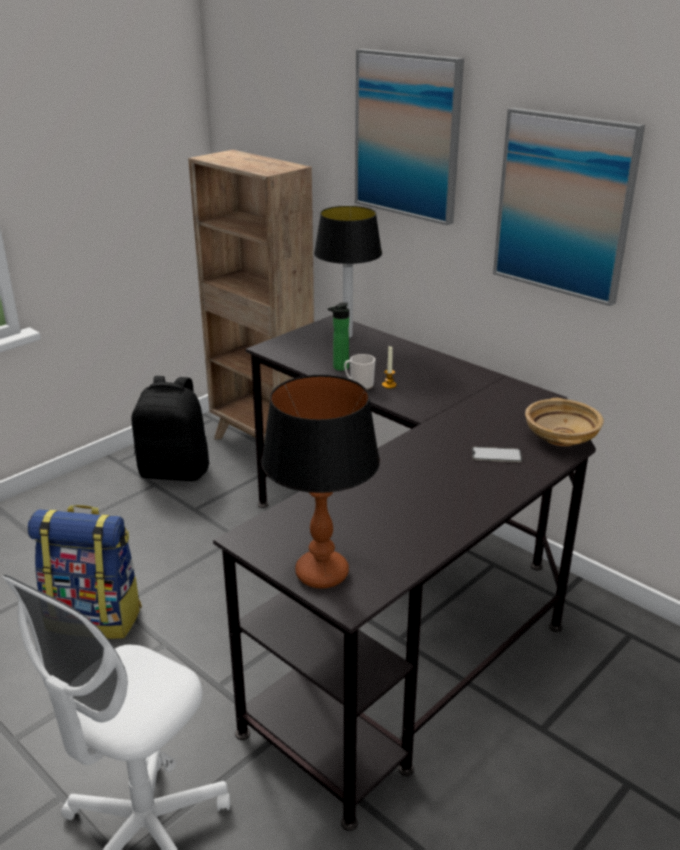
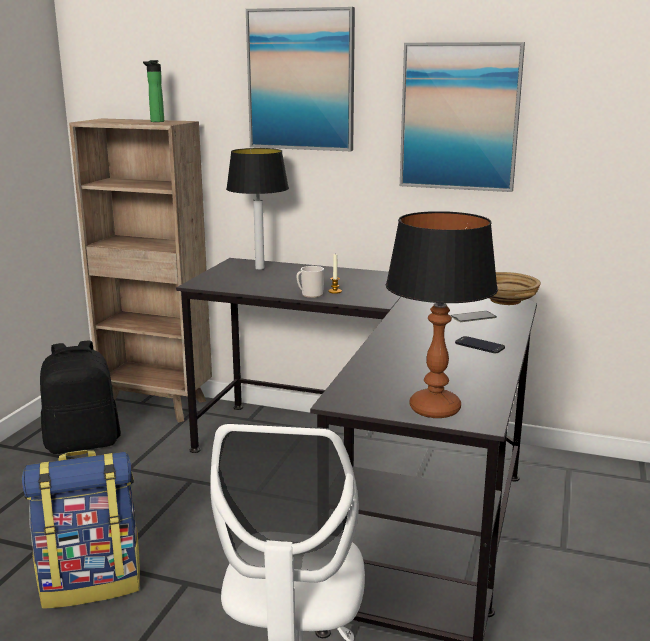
camera: 25 degrees left, 10 degrees down
(339, 368) = (278, 287): bottle -> bottle (156, 121)
(458, 498) = (479, 345): none -> phone

